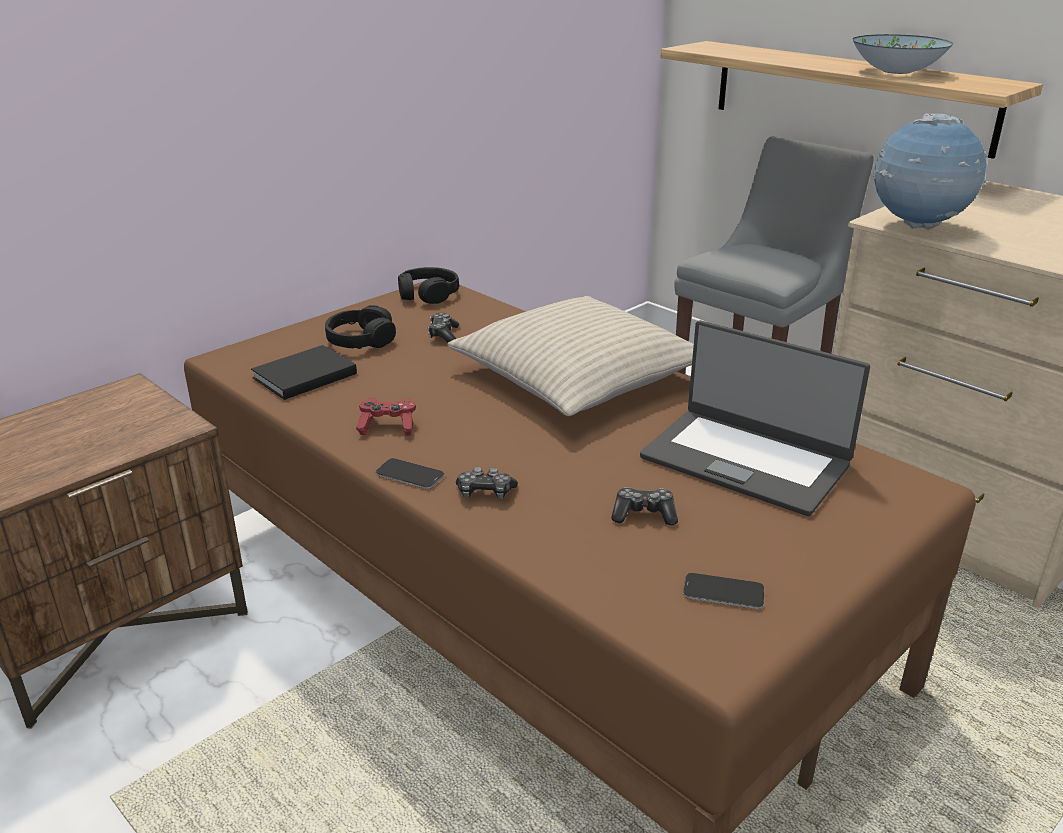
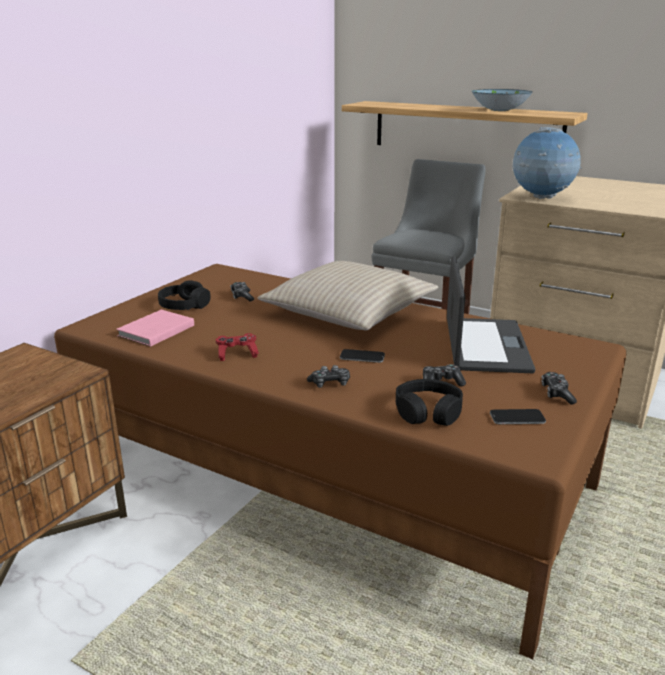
camera: 15 degrees left, 5 degrees down
(302, 376) = (154, 331): black book -> pink book
(410, 475) = (271, 380): phone -> phone (362, 357)
(428, 294) = (215, 274): black headphones -> black headphones (428, 412)
(746, 460) = (484, 345): laptop -> laptop turned 105 degrees counterclockwise
(809, 561) = (556, 394): none -> game controller

